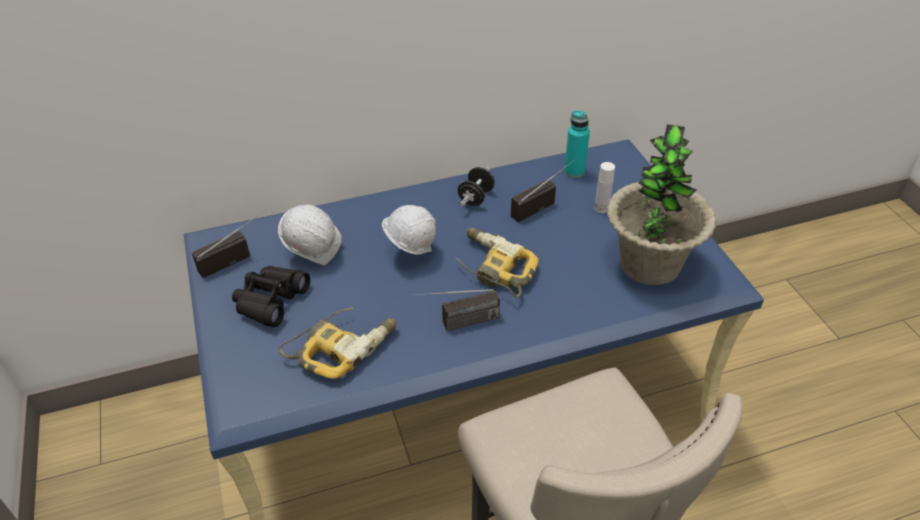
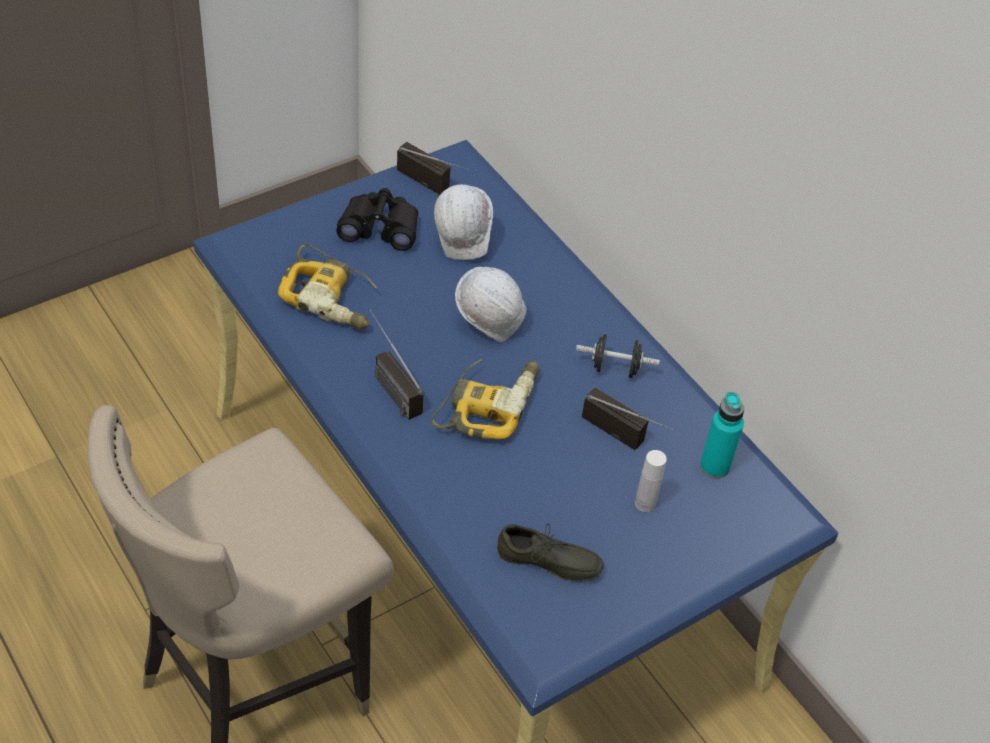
camera: 70 degrees right, 5 degrees up
(649, 264) = (548, 564): potted plant -> grey shoe

